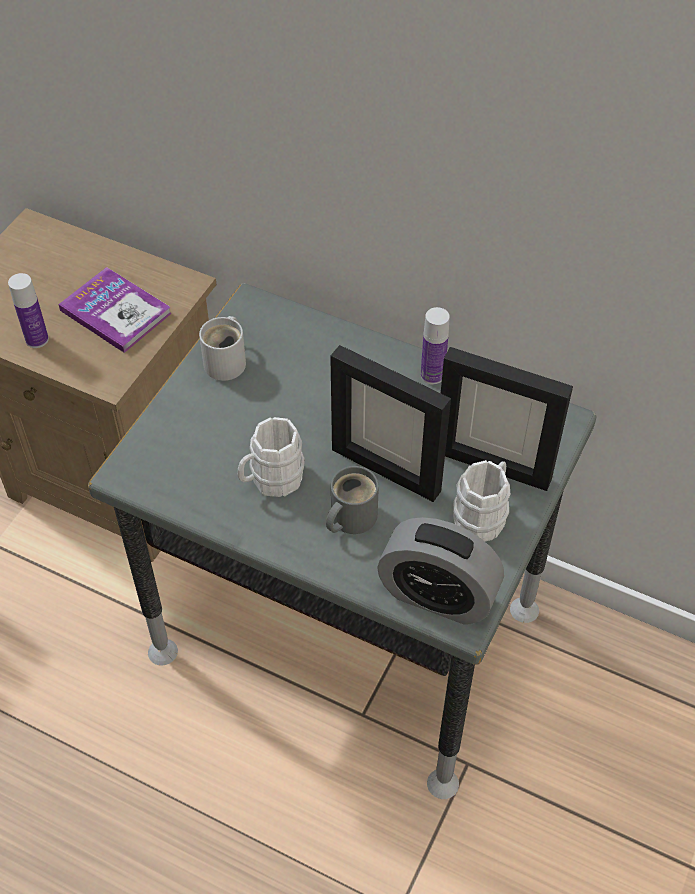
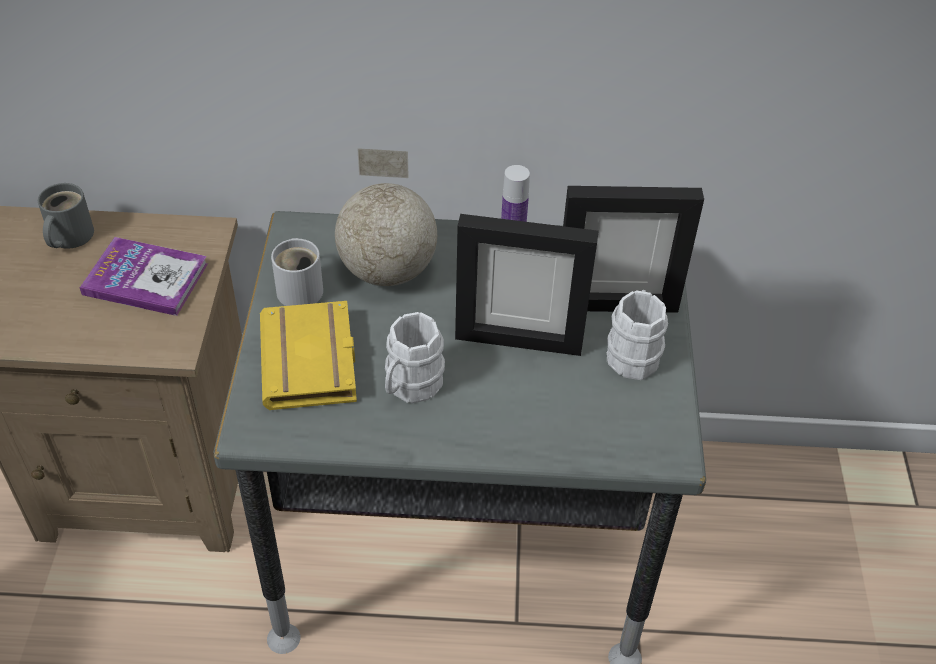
camera: 25 degrees left, 5 degrees down
(37, 339) = (70, 331): bottle -> none
(202, 432) = (313, 363): none -> yellow book
(308, 369) = (388, 272): none -> globe
(349, 517) = (509, 396): grey mug -> grey mug (68, 236)
(437, 595) = (635, 439): alarm clock -> none

